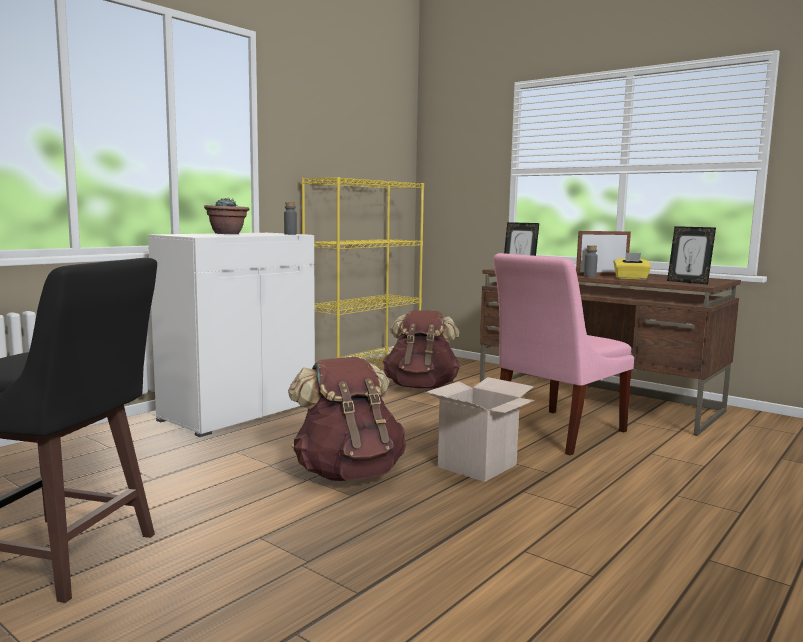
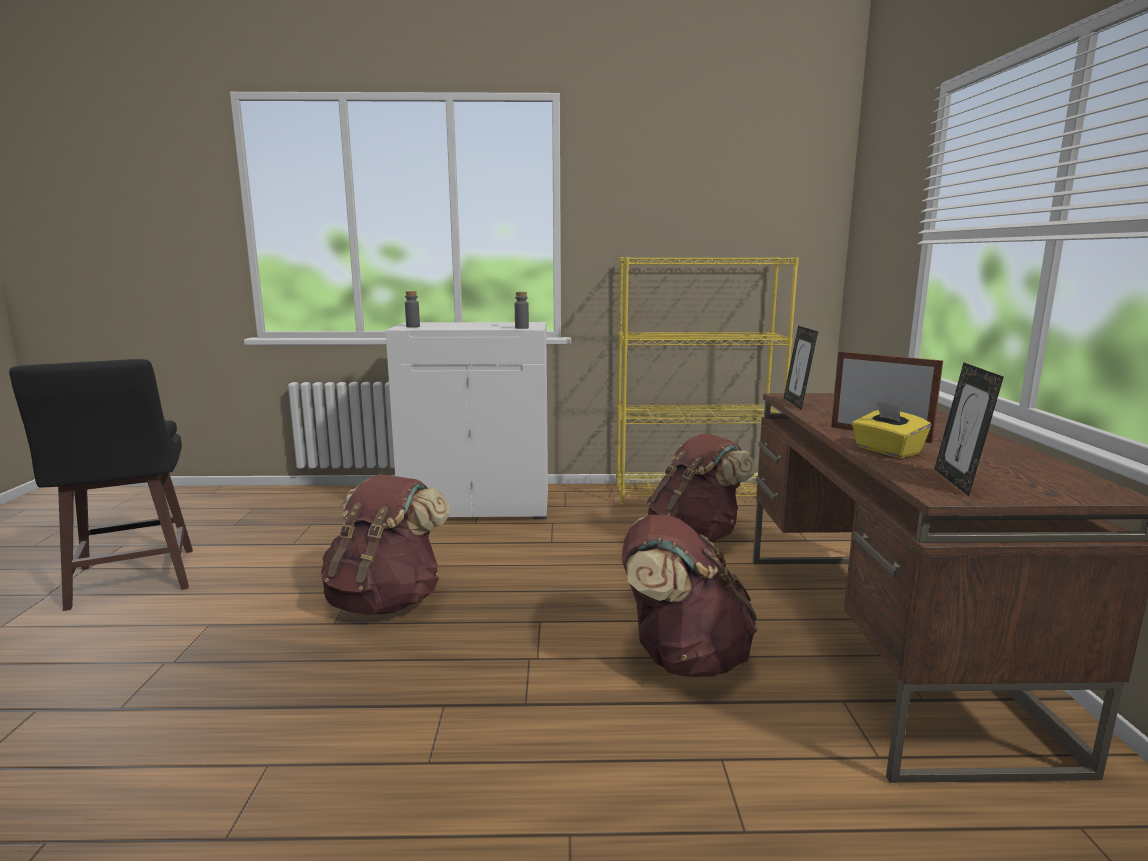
camera: 50 degrees right, 5 degrees up
(227, 234) = (472, 324): potted plant -> none
(477, 466) = (488, 652): cardboard box -> none
(554, 432) = (682, 658): pink chair -> brown backpack
(590, 276) = (840, 433): grey bottle -> grey bottle (413, 326)

